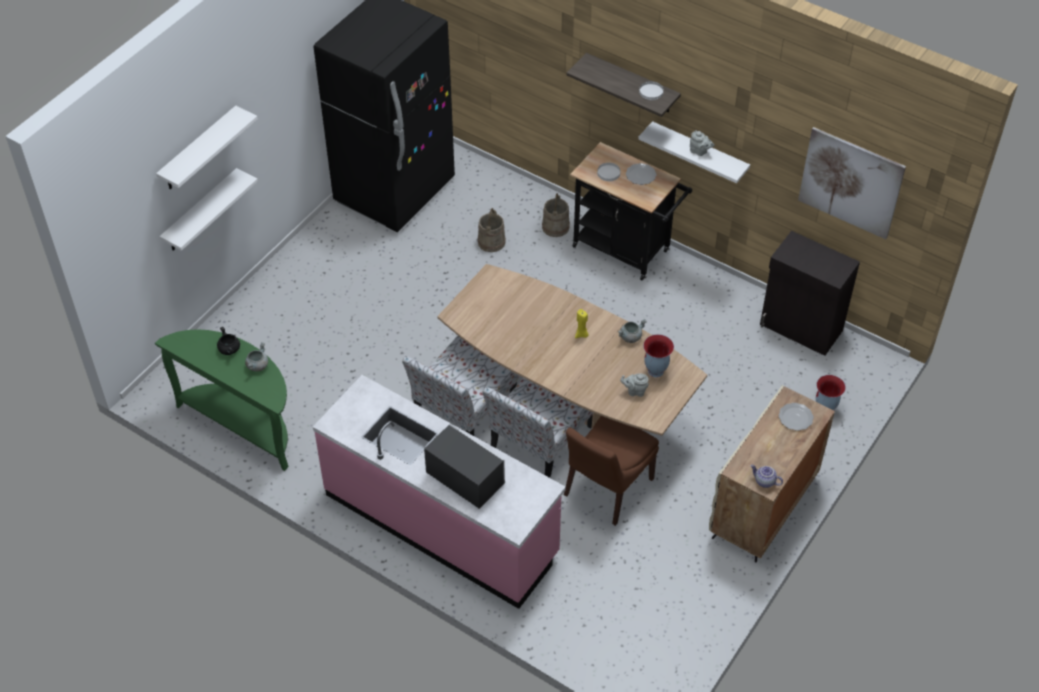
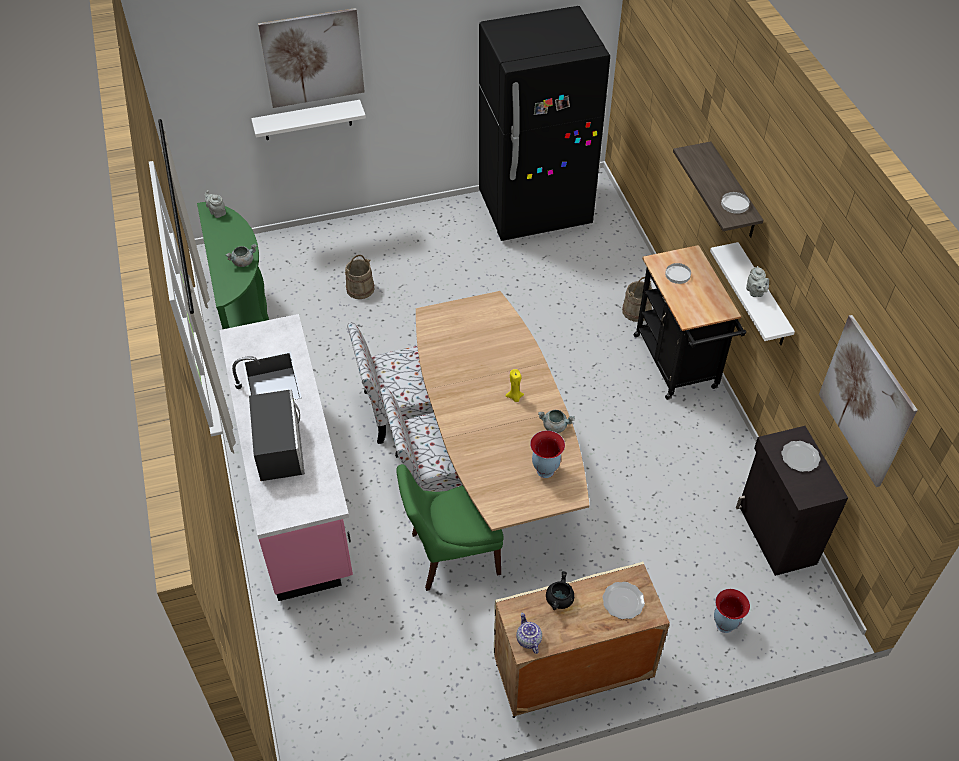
camera: 40 degrees right, 0 degrees up
(199, 150) = (313, 58): white shelf -> picture
(230, 349) = (238, 238): black cooking pot -> black cooking pot (559, 600)
(491, 242) = (570, 292): beige bucket -> beige bucket (360, 289)
(606, 489) = (452, 554): brown chair -> green chair
(635, 391) = (508, 475): grey teapot -> grey teapot (217, 212)
(641, 175) = (705, 293): plate -> plate (800, 458)

